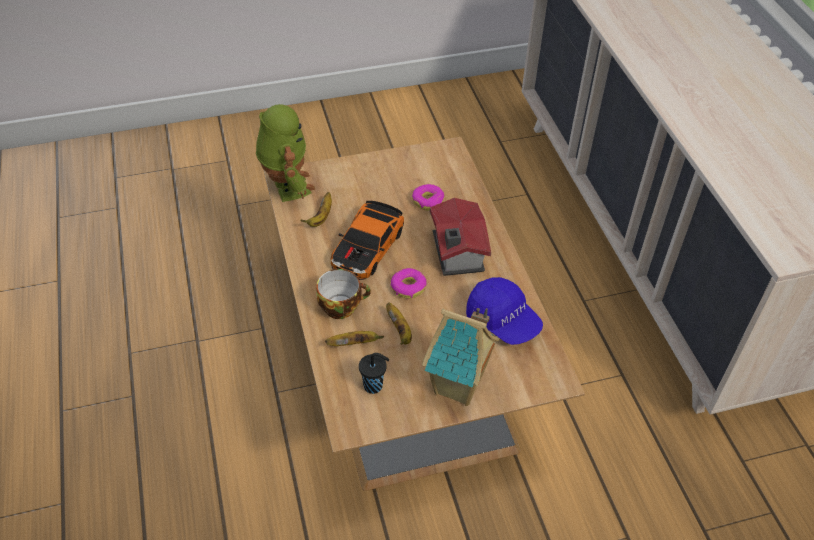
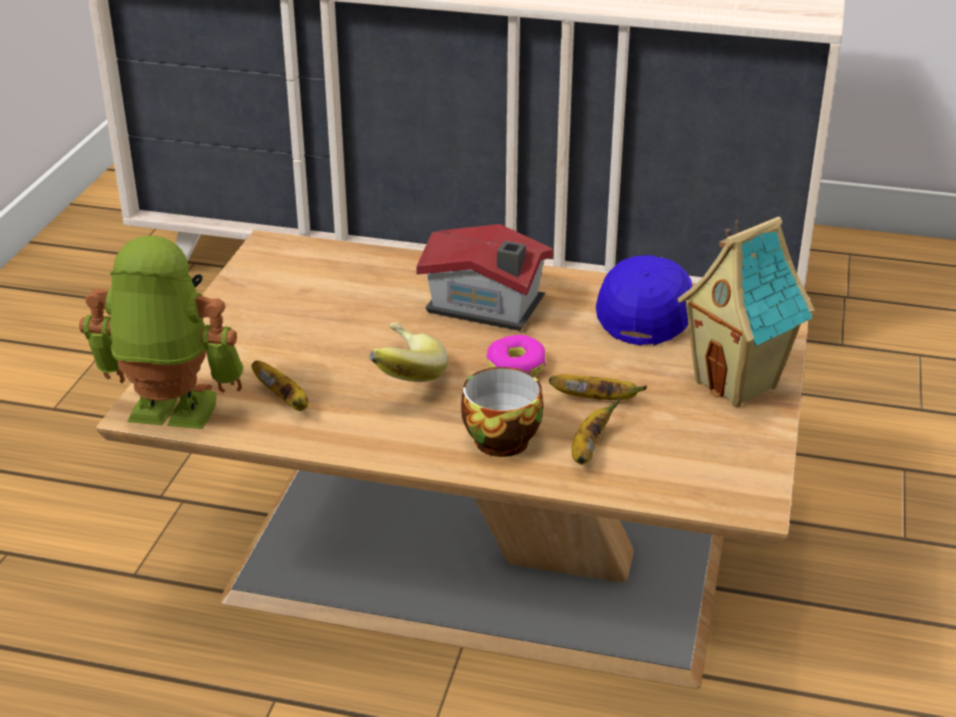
camera: 60 degrees left, 15 degrees down
(367, 247) = (399, 376): toy car -> banana
(374, 386) = (686, 455): black cup -> none
(428, 201) = (357, 296): donut -> none
(503, 321) = (646, 313): blue cap -> blue cap turned 60 degrees counterclockwise

